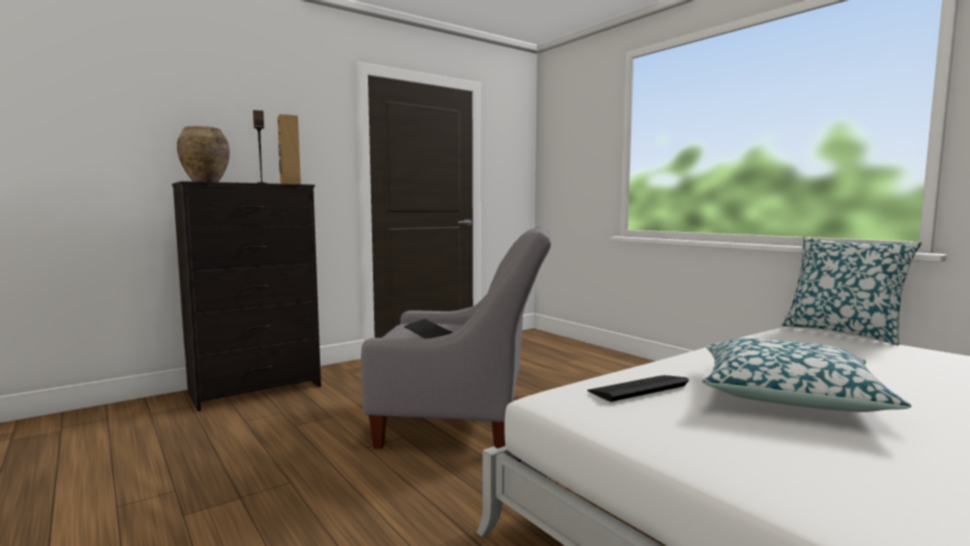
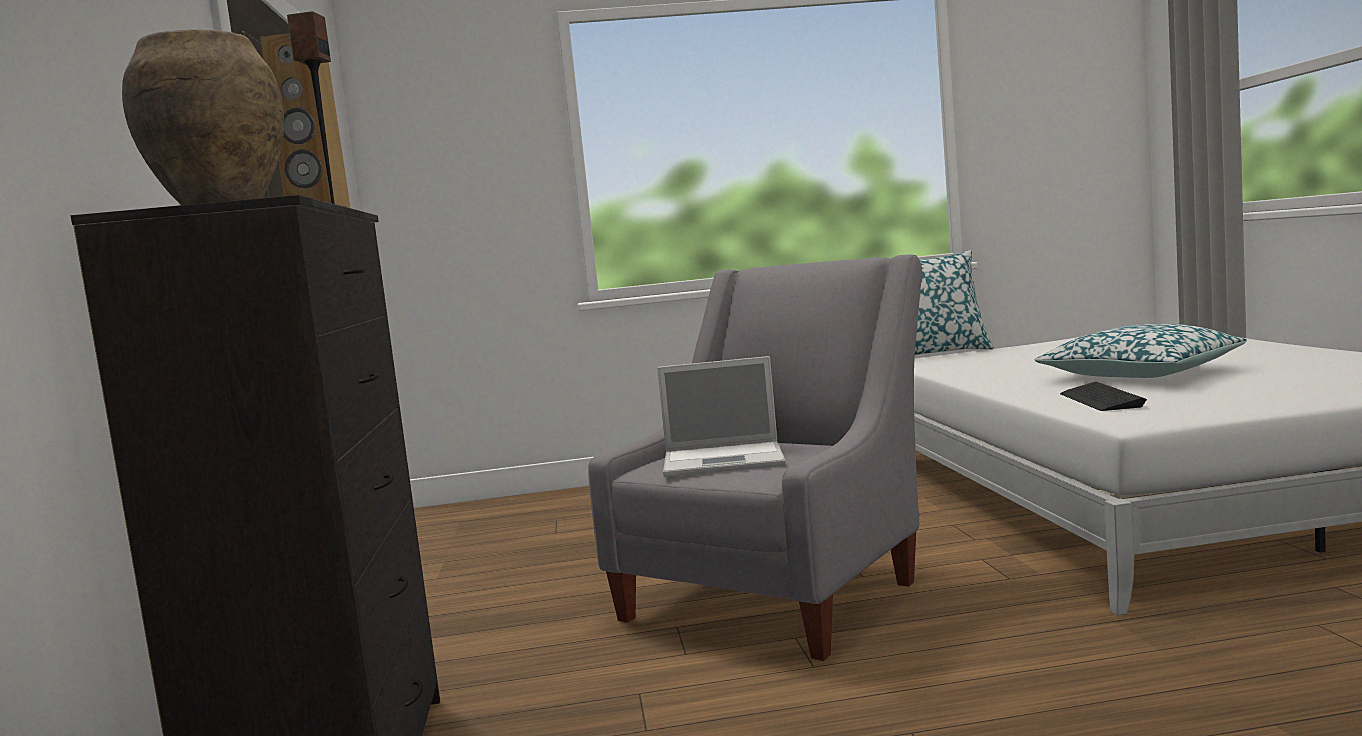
camera: 60 degrees left, 0 degrees up
(427, 331) = (726, 460): keyboard -> laptop

